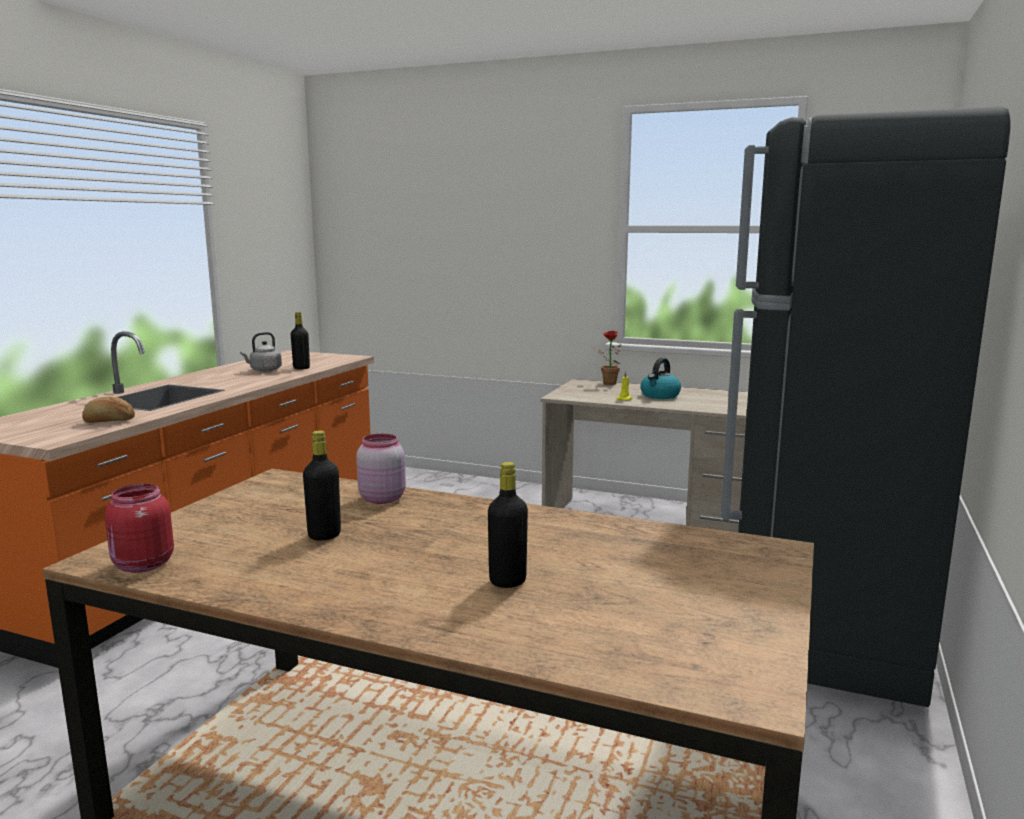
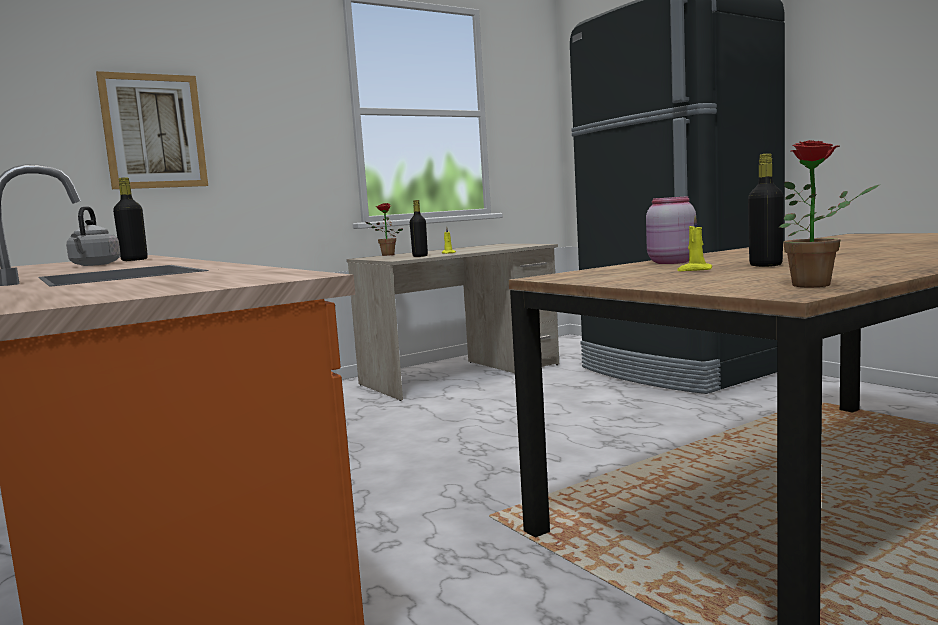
camera: 55 degrees left, 5 degrees down
(109, 422) = (233, 273): bread -> none
(142, 565) = (820, 285): red jar -> potted plant
(297, 515) = (694, 270): none -> yellow candle
(445, 249) = (154, 131): none -> picture
(507, 581) = (901, 248): black bottle -> black bottle (420, 256)
(660, 396) = (456, 250): kettle -> none

